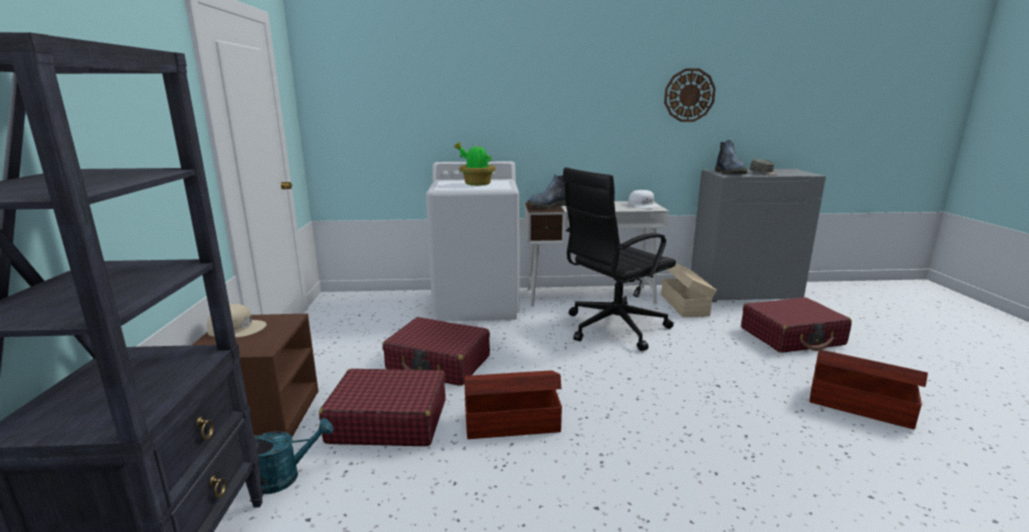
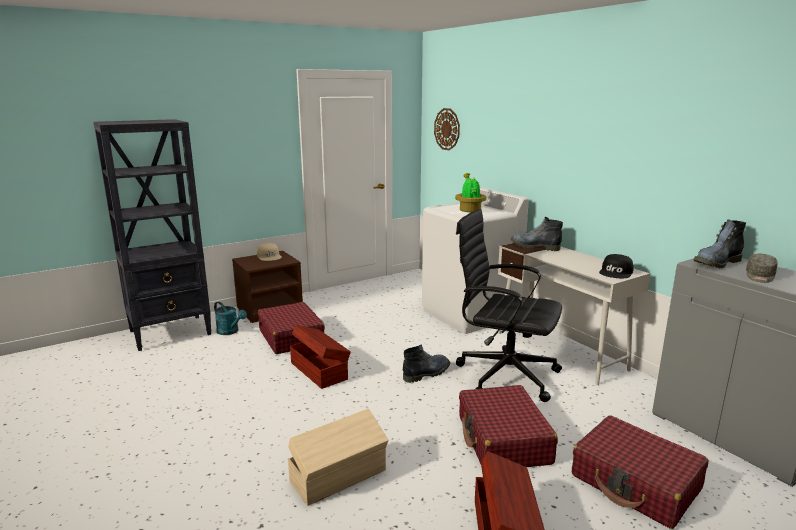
camera: 60 degrees right, 0 degrees up
(439, 363) = (367, 329): red suitcase -> red suitcase (503, 440)
(578, 359) = (427, 373): none -> boot
(643, 205) = (616, 272): white cap -> black cap
(685, 304) = (620, 401): beige storage box -> beige storage box (339, 476)
(689, 95) = (709, 153): wall clock -> wall clock (447, 129)

